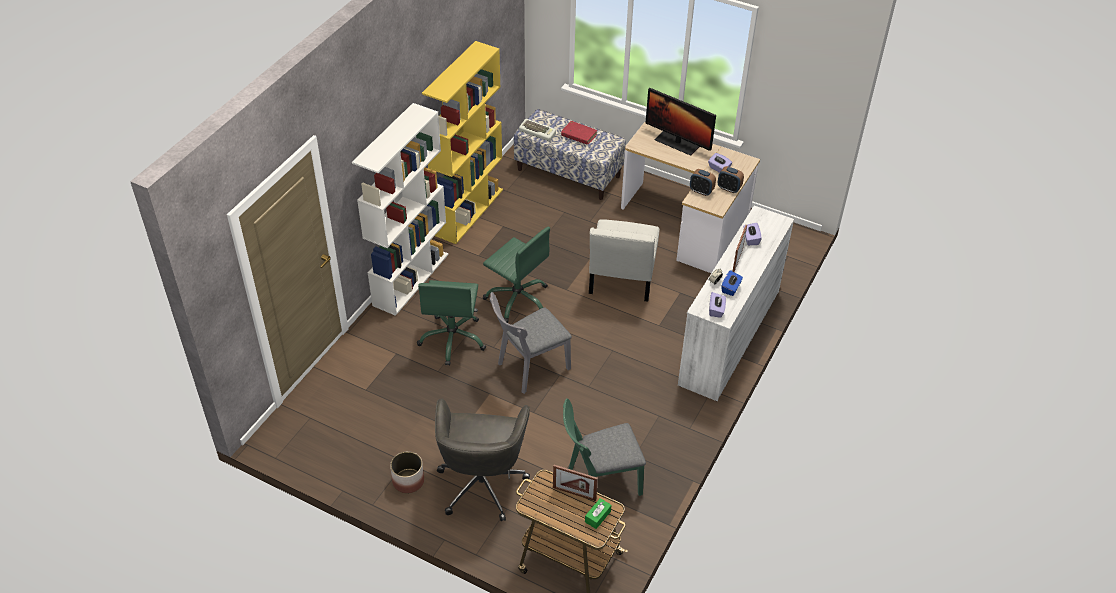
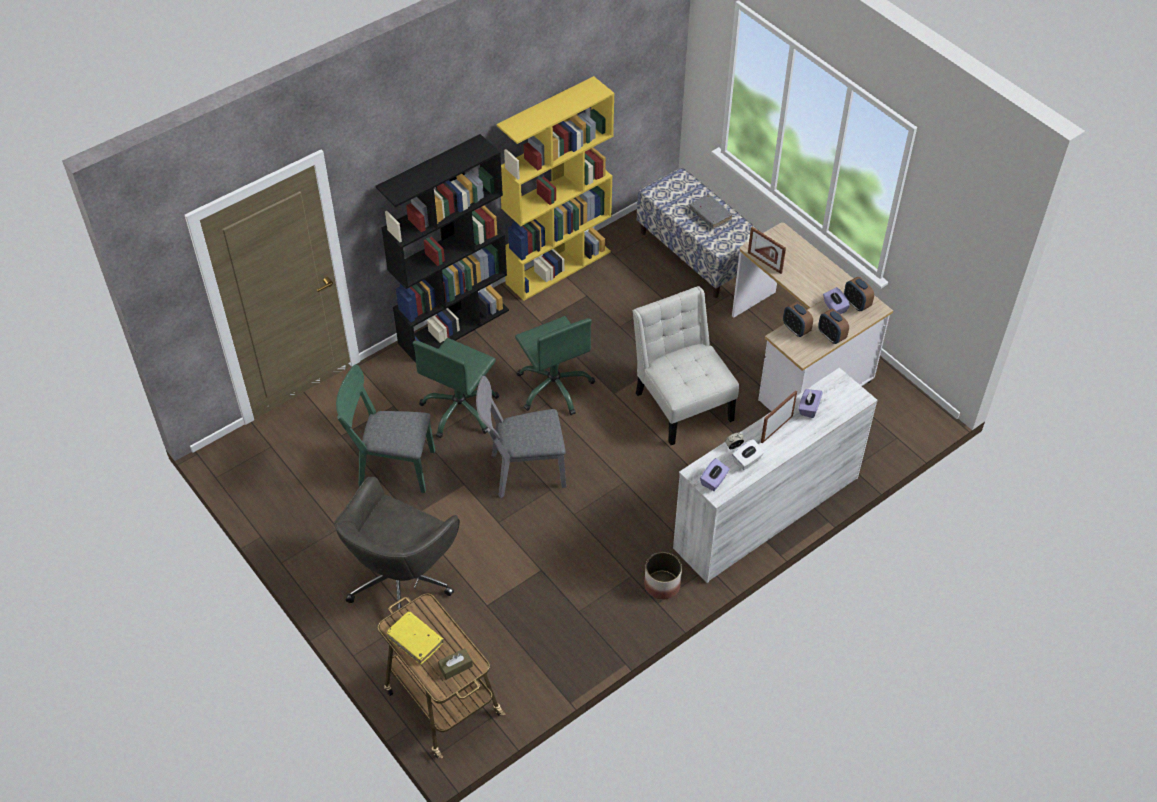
camera: 25 degrees right, 5 degrees up
(408, 481) = (329, 550): planter -> planter (661, 584)
(410, 279) = (454, 326): white bookcase -> black bookcase
(538, 132) = (666, 197): keyboard -> none
(553, 508) = (415, 640): none -> yellow book
(574, 493) = (446, 632): picture frame -> picture frame (764, 262)
(579, 136) = (710, 215): red book -> grey book
(597, 516) = (455, 667): green tissue box -> brown tissue box
(598, 483) = (522, 628): green chair -> green chair (390, 467)
(621, 280) = (682, 402): white chair -> white chair turned 120 degrees clockwise
(677, 143) = (804, 260): monitor -> none
(731, 288) = (747, 460): blue tissue box -> white tissue box
(732, 162) = (856, 304): none -> alarm clock

